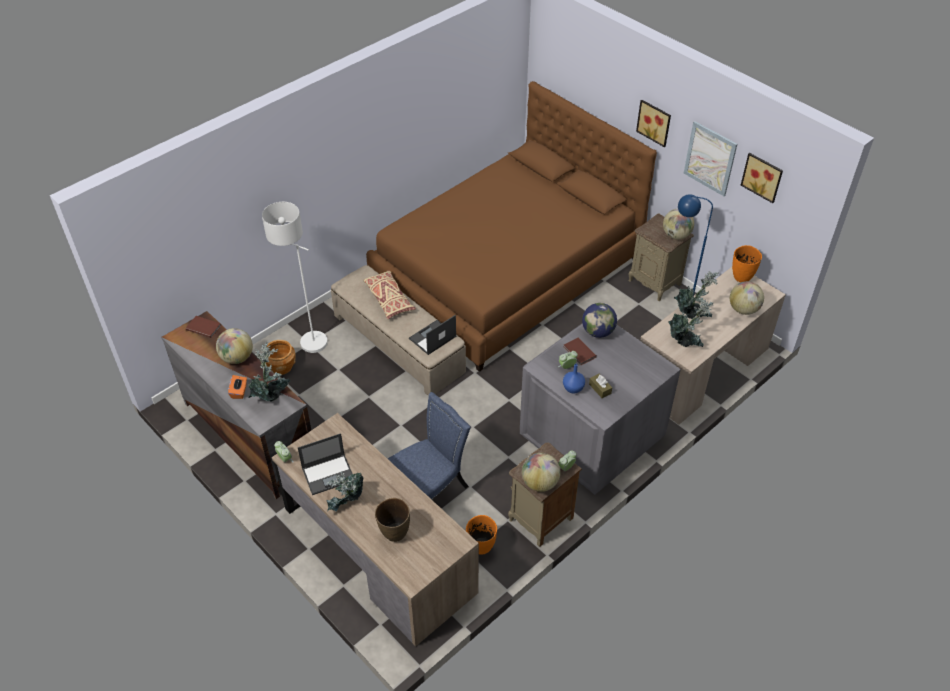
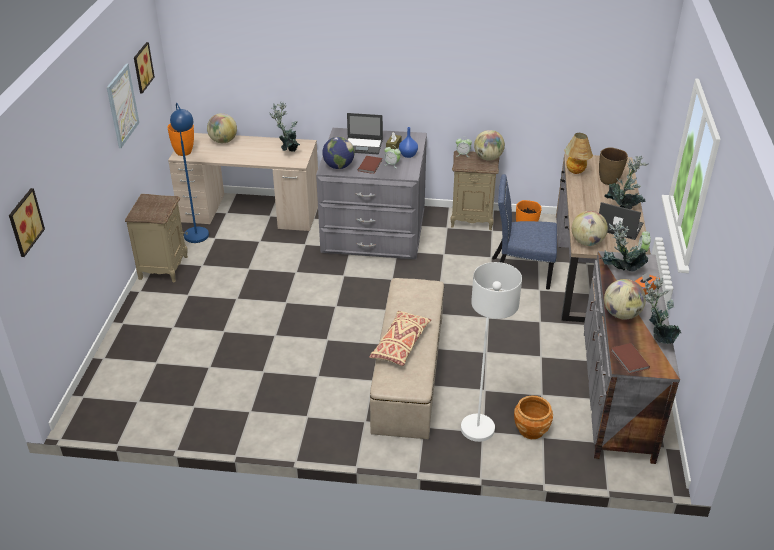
camera: 130 degrees left, 10 degrees down
(432, 338) = (412, 293): laptop -> laptop (363, 146)
(436, 519) = (575, 172): none -> table lamp
(507, 272) = (234, 357): brown bed -> none
(654, 122) = (92, 136): picture -> picture (23, 222)
(676, 235) = (152, 199): globe -> globe (587, 242)
(692, 314) = (254, 157): potted plant -> potted plant (657, 338)

